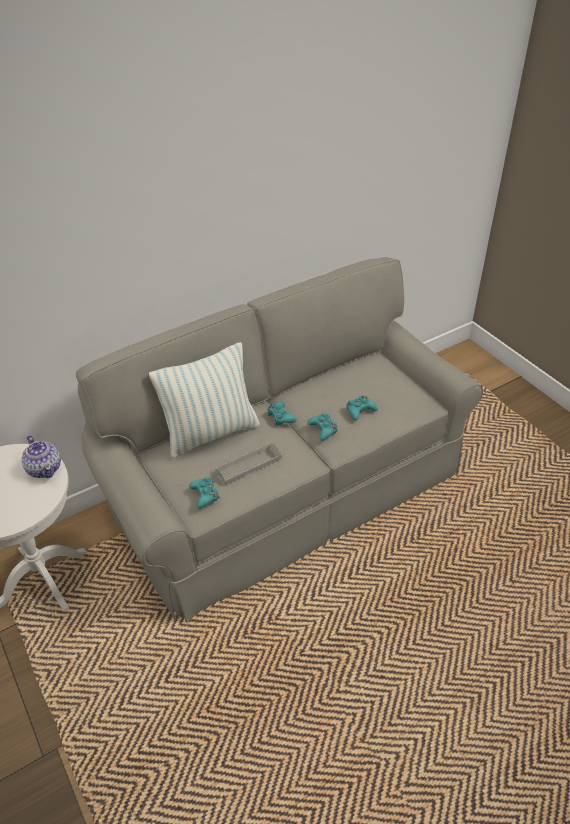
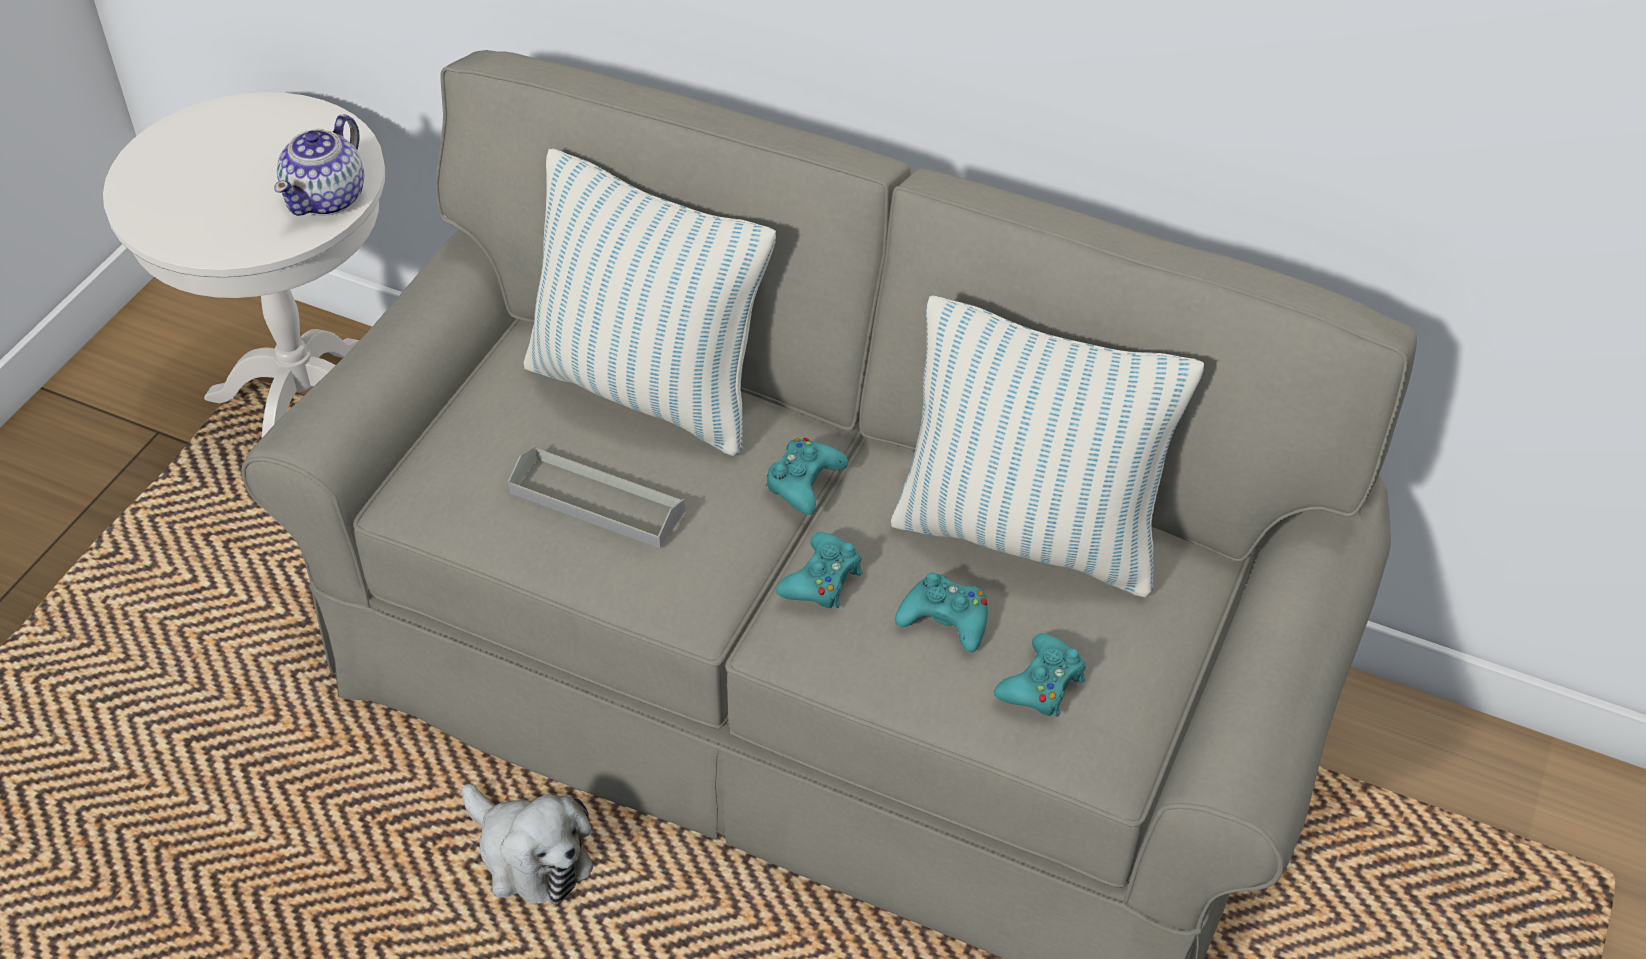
camera: 55 degrees right, 5 degrees up
(205, 495) = (457, 476): turquoise game controller -> turquoise game controller (1042, 684)
(296, 595) = (530, 856): none -> plush toy
(342, 381) = (1028, 534): none -> pillow

